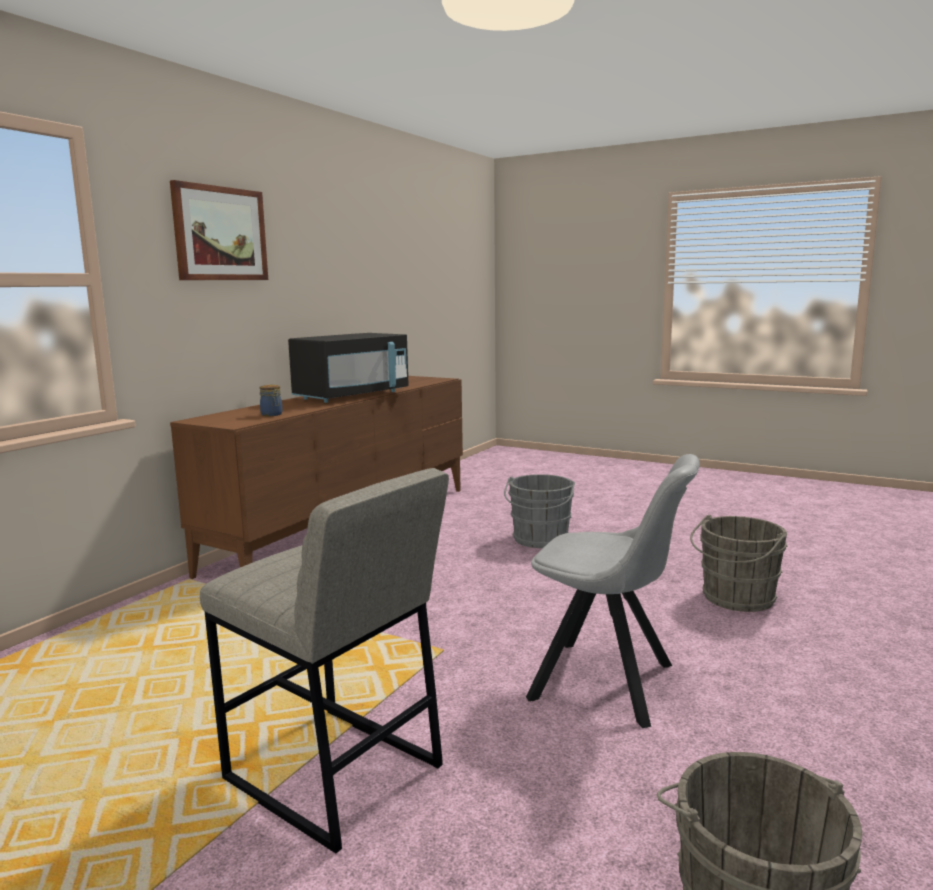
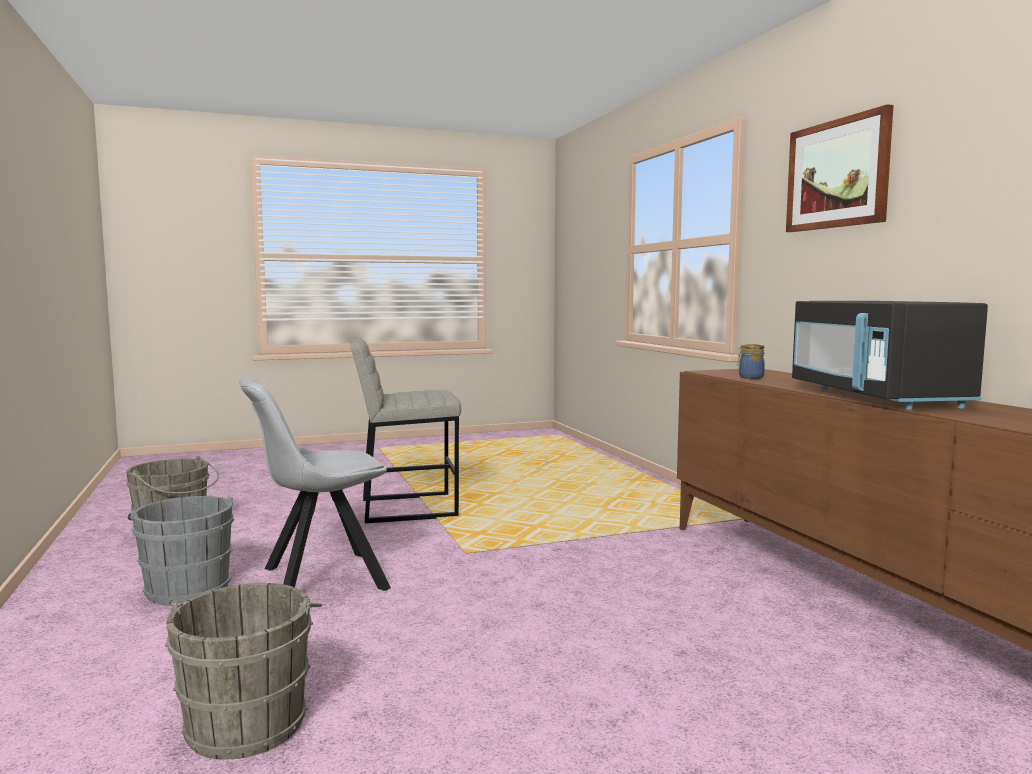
camera: 130 degrees right, 5 degrees down
(540, 540) = (656, 701): grey bucket -> grey bucket (187, 587)

